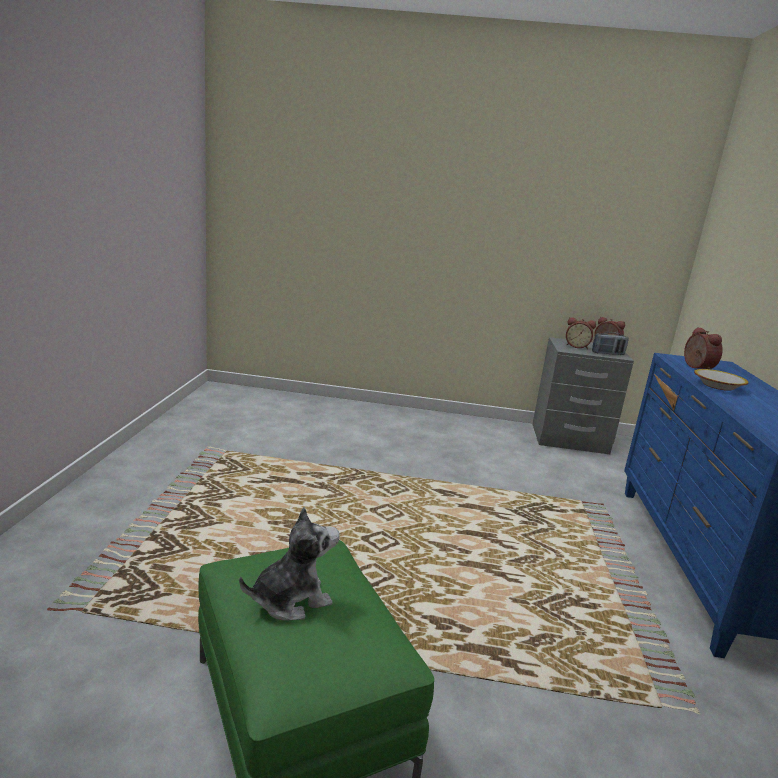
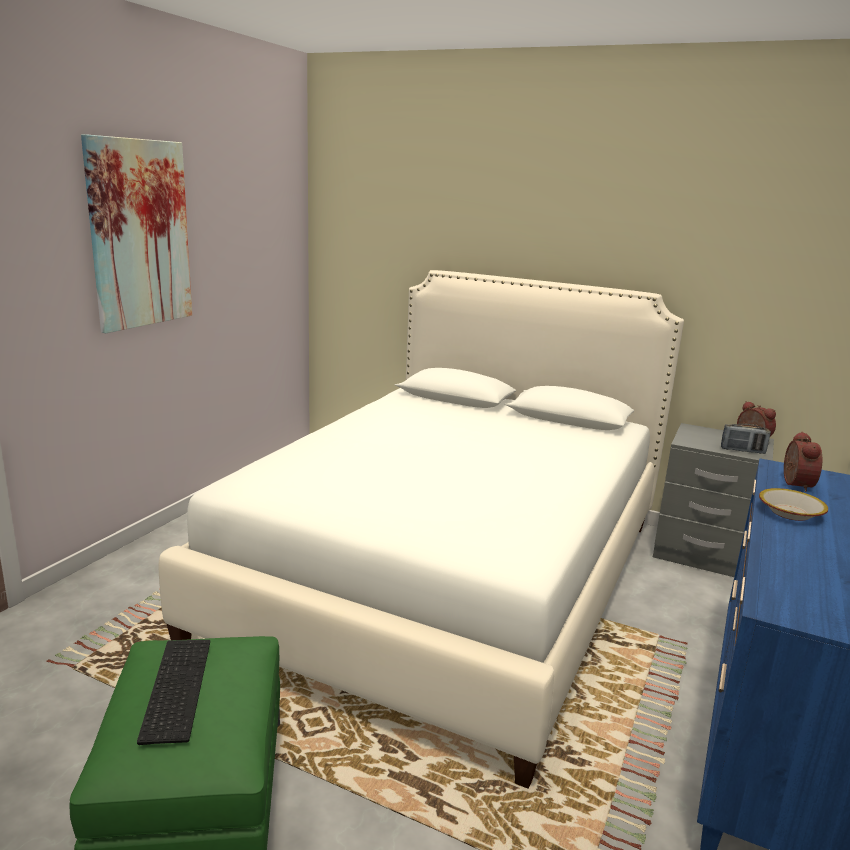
camera: 20 degrees right, 0 degrees up
(78, 151) = (140, 234): none -> picture
(291, 599) = (174, 687): plush toy -> keyboard
(400, 477) = (450, 577): none -> white bed
(576, 346) = (707, 438): alarm clock -> none

